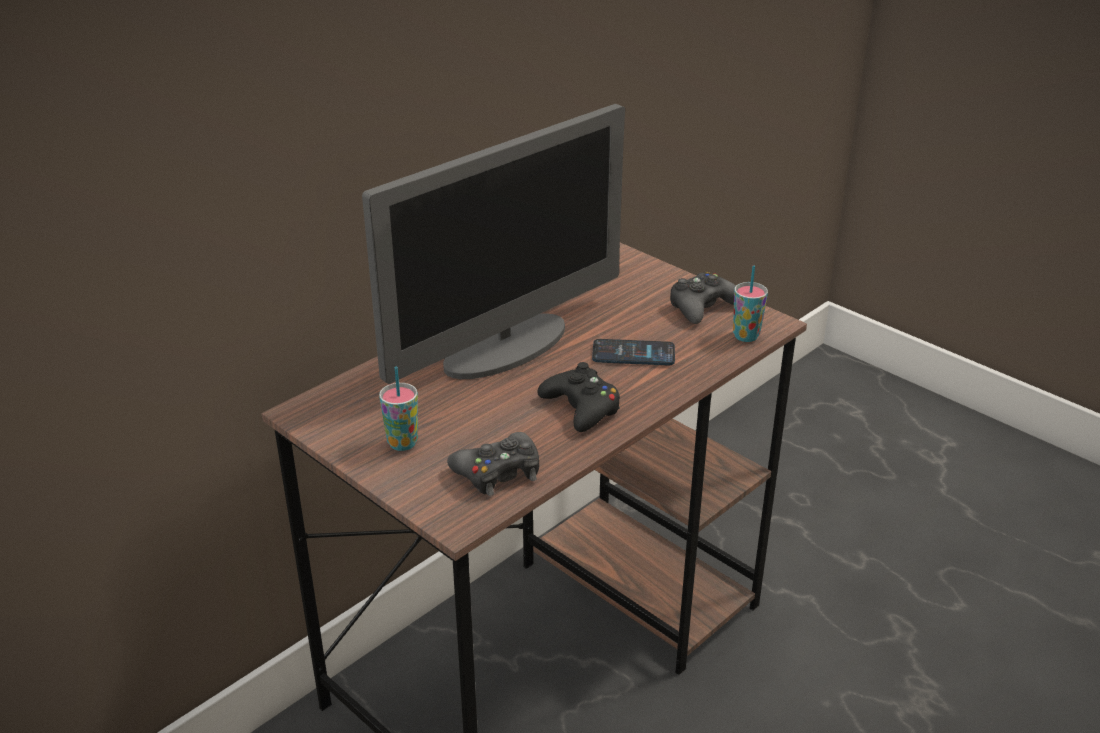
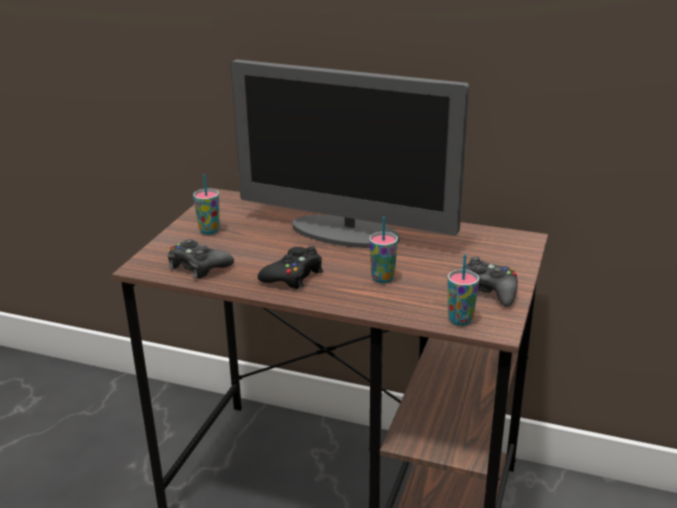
camera: 65 degrees right, 5 degrees down
(633, 354) = (382, 278): phone -> cup

